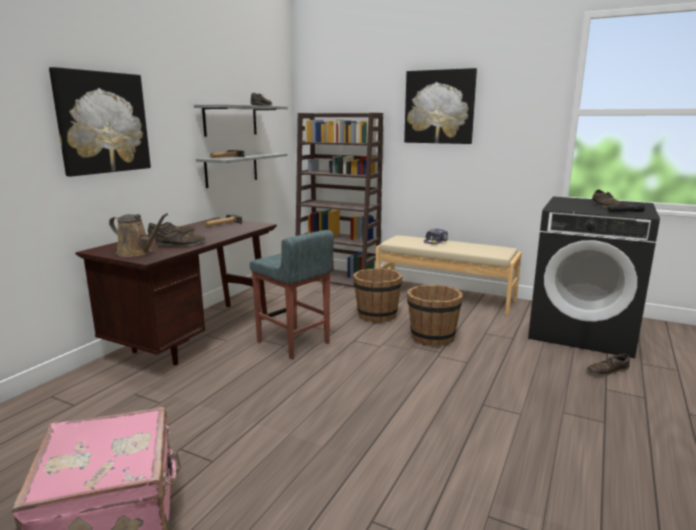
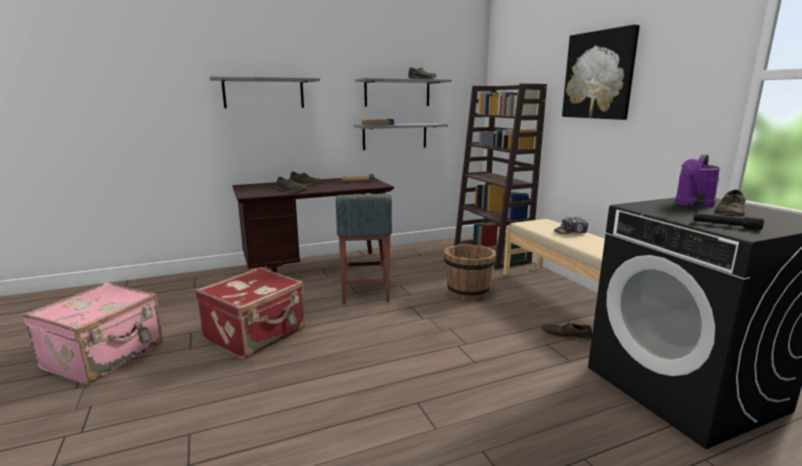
camera: 40 degrees right, 0 degrees up
(102, 123) = (264, 93): picture -> grey shelf
(137, 252) = (255, 190): brown watering can -> none
(261, 417) = (256, 335): none -> red suitcase
(432, 337) = (483, 328): brown bucket -> none
(573, 203) = (693, 204): none -> purple watering can
(607, 371) = (628, 442): brown shoe -> brown shoe (565, 335)

